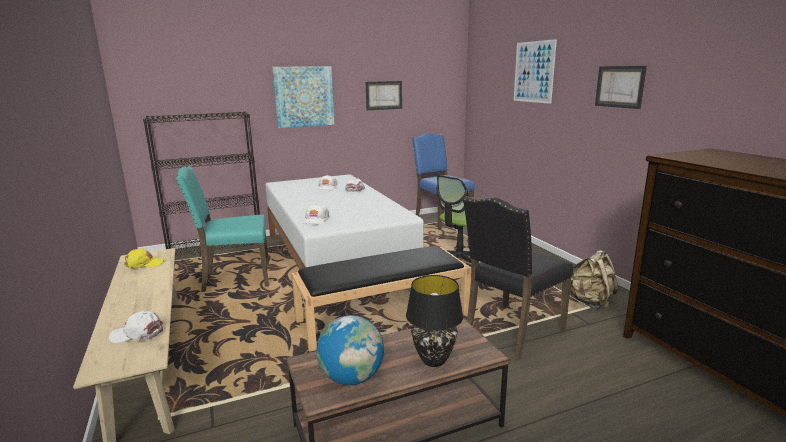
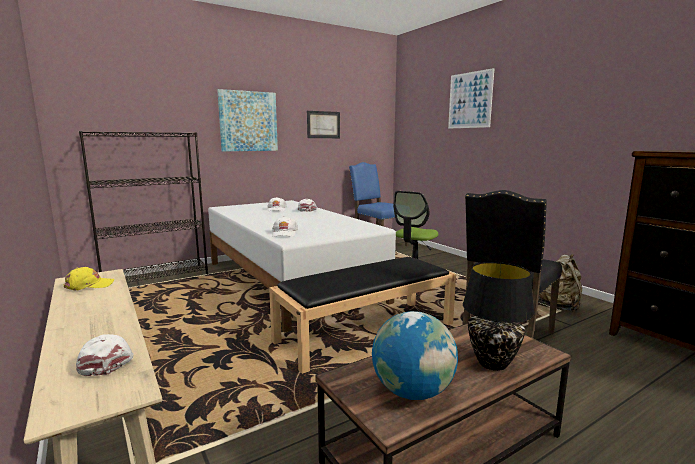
camera: 10 degrees left, 5 degrees down
(137, 333) = (105, 361): white cap -> white cap turned 75 degrees clockwise
(235, 279) = (186, 305): turquoise chair -> none
(619, 86) = (565, 104): picture -> none

